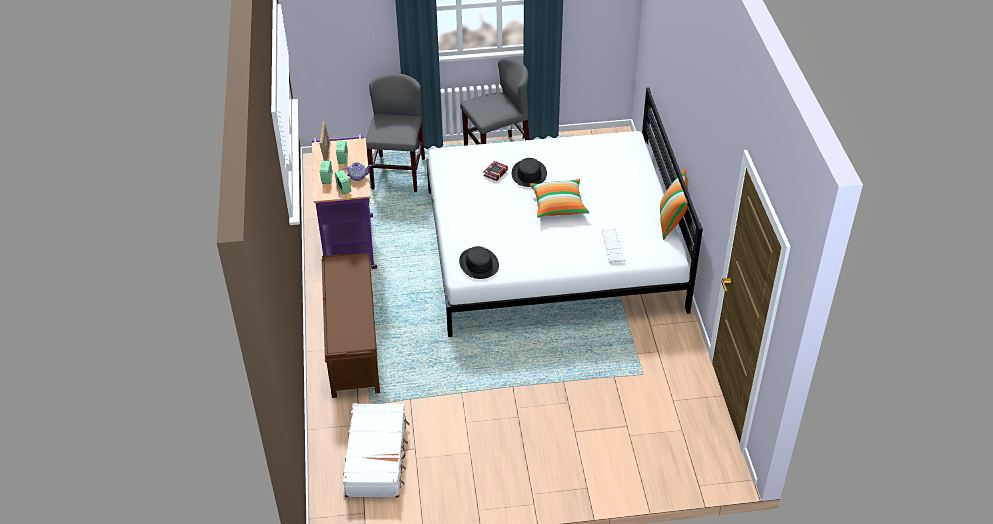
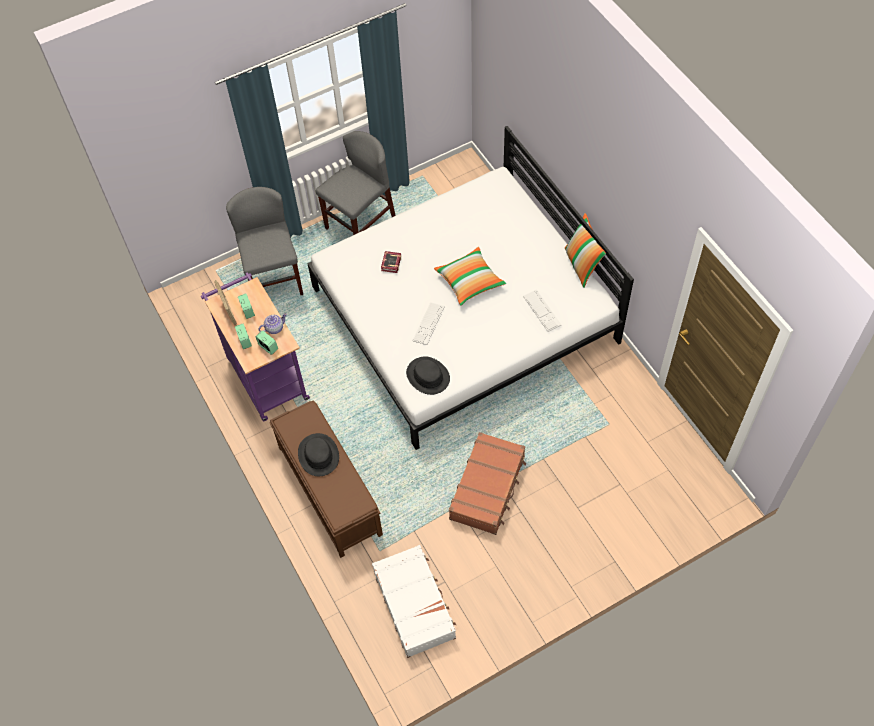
camera: 20 degrees left, 15 degrees up
(498, 388) = (488, 488): none -> brown suitcase
(502, 226) = (428, 323): none -> keyboard
(529, 174) = (424, 254): black hat -> black hat (318, 455)

